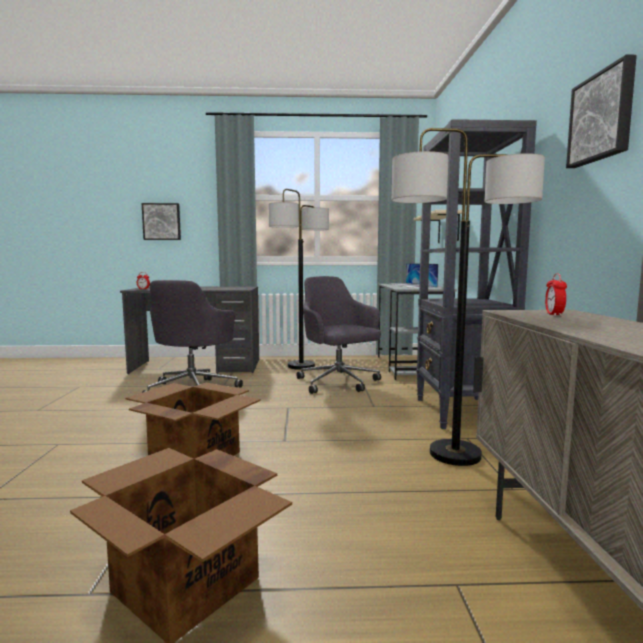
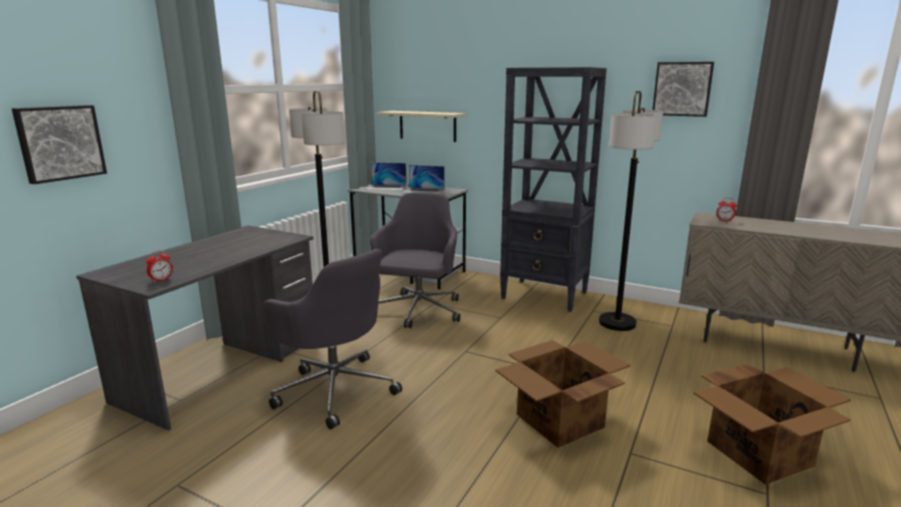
camera: 60 degrees left, 10 degrees up
(338, 383) = (418, 311): grey office chair -> grey office chair turned 105 degrees clockwise

